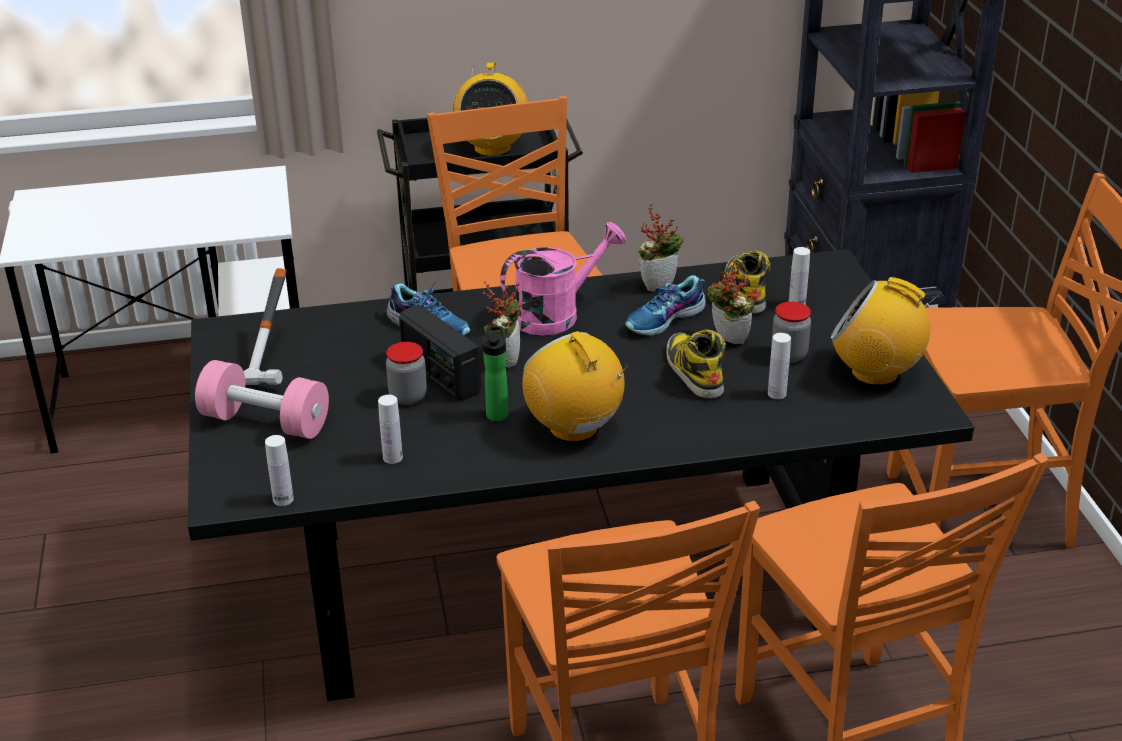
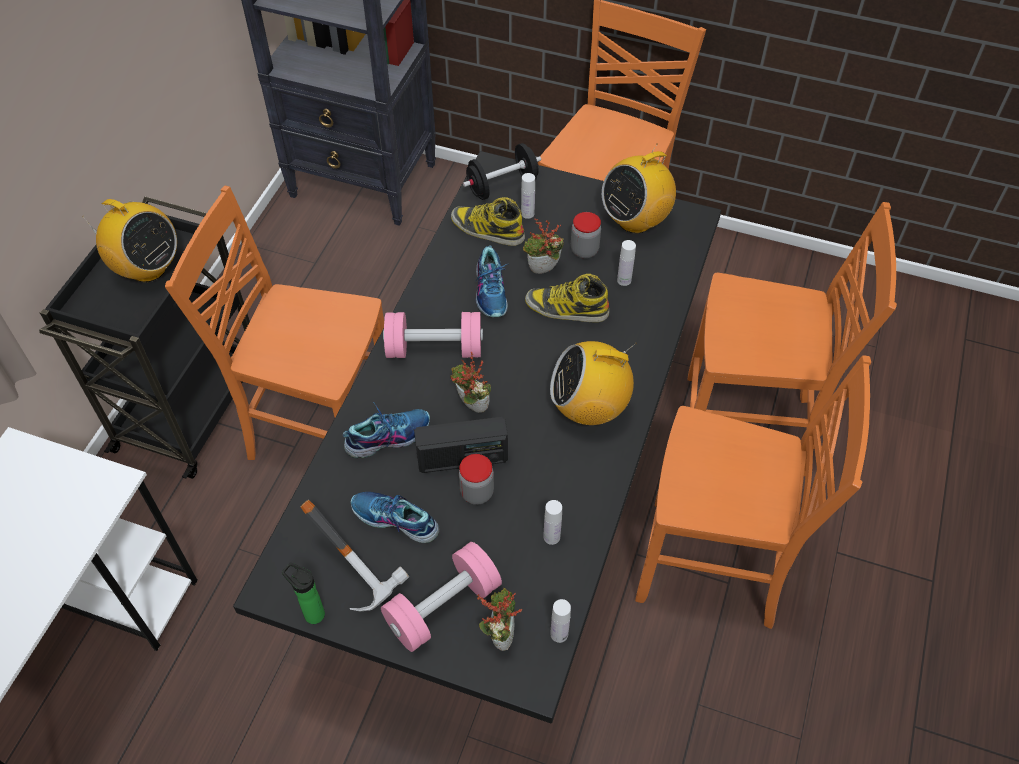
camera: 60 degrees left, 20 degrees up
(338, 364) = (395, 521): none -> shoe
(497, 413) = (538, 445): bottle -> bottle (311, 613)
(556, 314) = (434, 349): pink watering can -> pink dumbbell
(658, 284) = (442, 271): potted plant -> potted plant (499, 634)
(815, 277) = (502, 186): none -> black dumbbell

